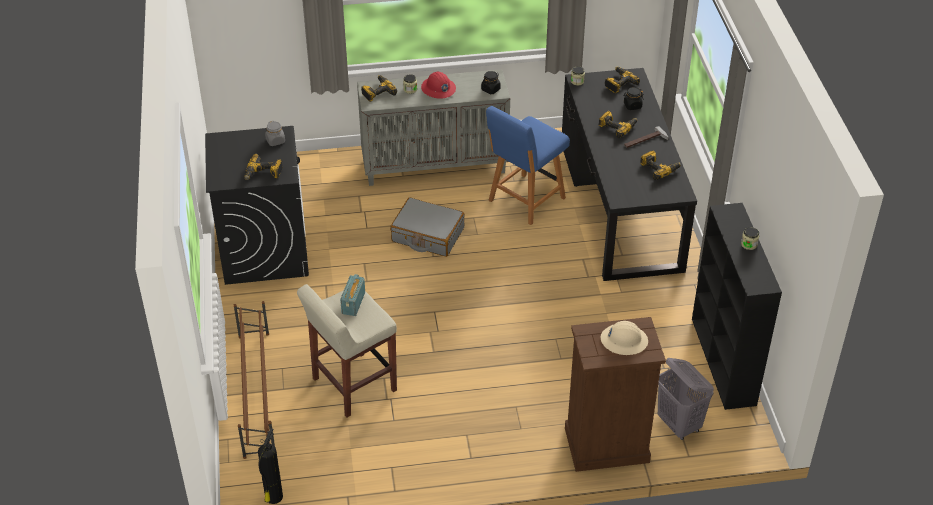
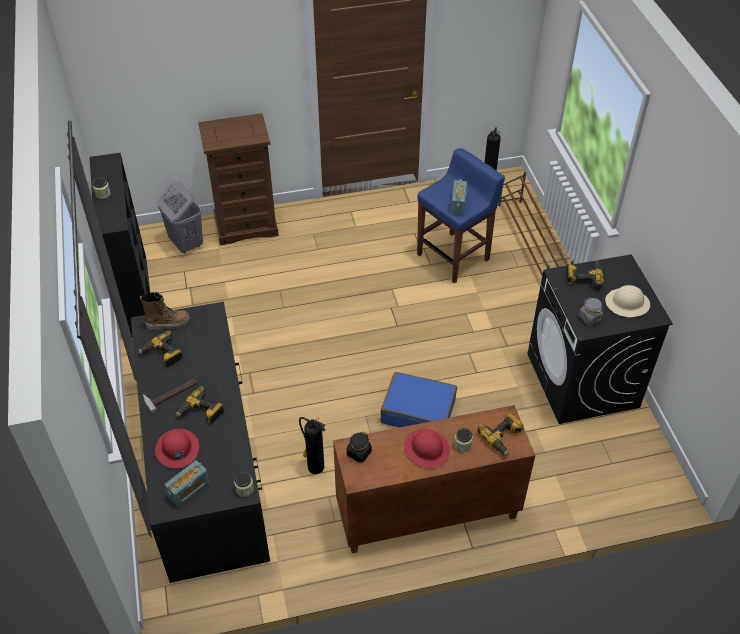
camera: 175 degrees right, 5 degrees up
(353, 385) = (454, 257): beige stool -> blue stool
(427, 235) = (418, 411): grey suitcase -> blue suitcase
(435, 165) = (427, 514): grey cabinet -> brown cabinet
(525, 200) = (315, 466): blue chair -> fire extinguisher
(619, 83) = (189, 490): power drill -> radio
(624, 340) = (228, 133): beige hard hat -> beige hard hat (627, 304)
(632, 106) = (177, 449): black jar -> red hard hat
(659, 193) = (168, 323): none -> boot

